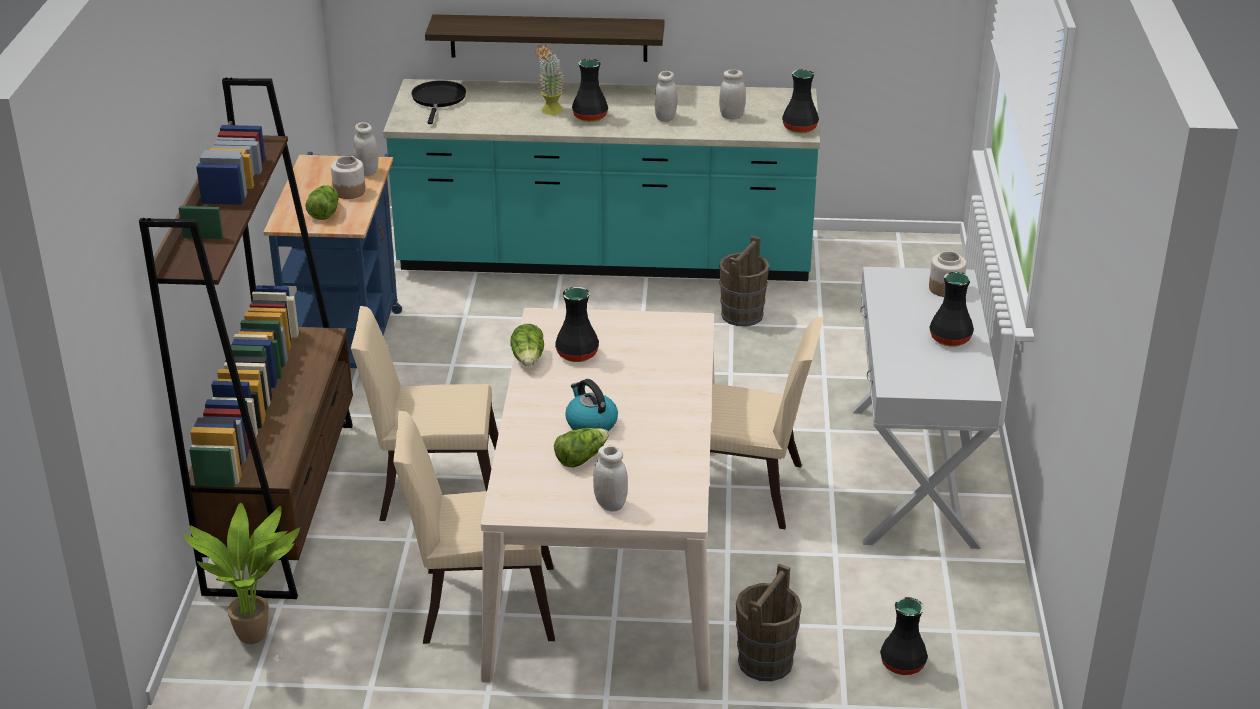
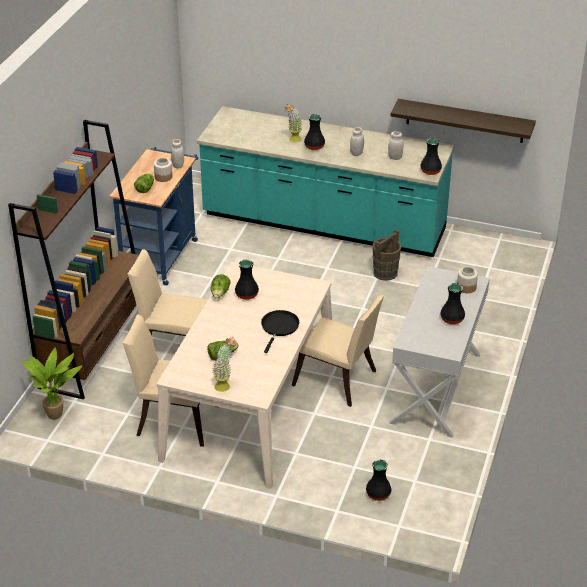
camera: 15 degrees right, 5 degrees up
(438, 100) = (235, 123): black frying pan -> black frying pan (279, 327)
(548, 38) = (304, 94): shelf -> shelf (465, 121)
(590, 423) = (235, 336): kettle -> none
(610, 504) = (225, 384): white jar -> potted plant
(765, 662) = (306, 479): brown bucket -> none

